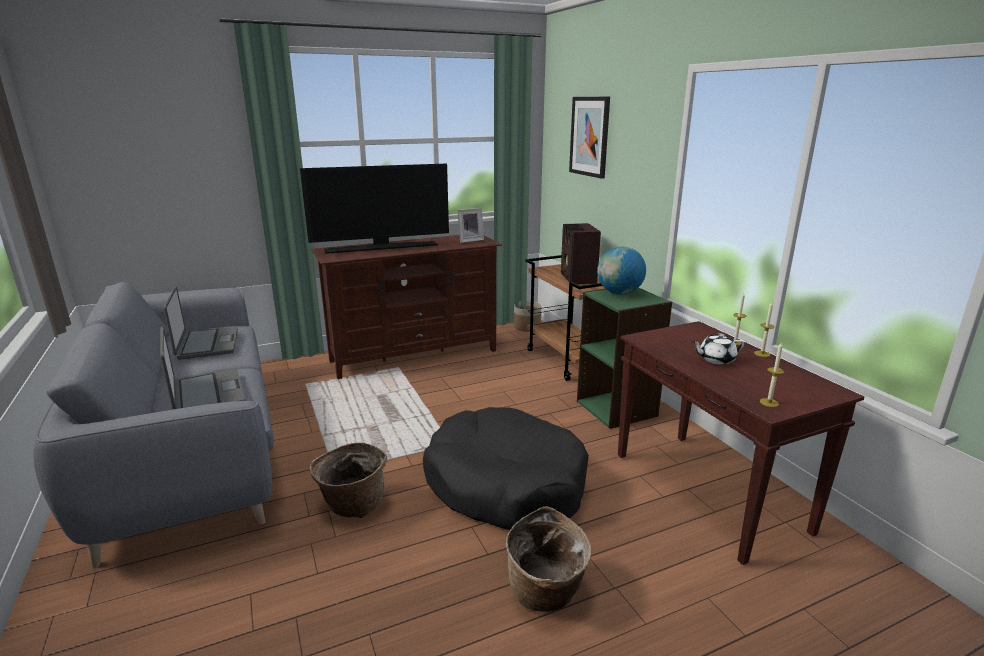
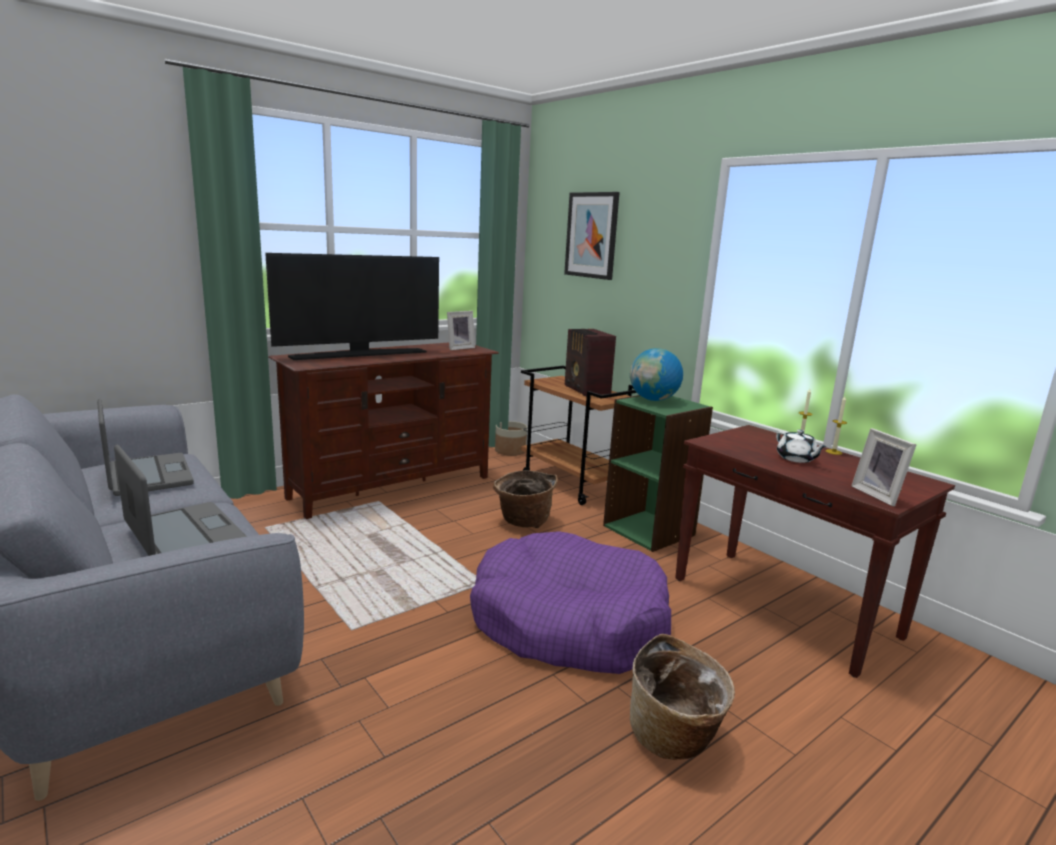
camera: 15 degrees left, 5 degrees down
(352, 505) = (394, 666): basket -> basket (523, 522)
(505, 484) = (568, 622): black dog bed -> purple dog bed
(715, 359) = (796, 459): white teapot -> white teapot turned 90 degrees counterclockwise
(769, 402) = (879, 495): candle -> picture frame

